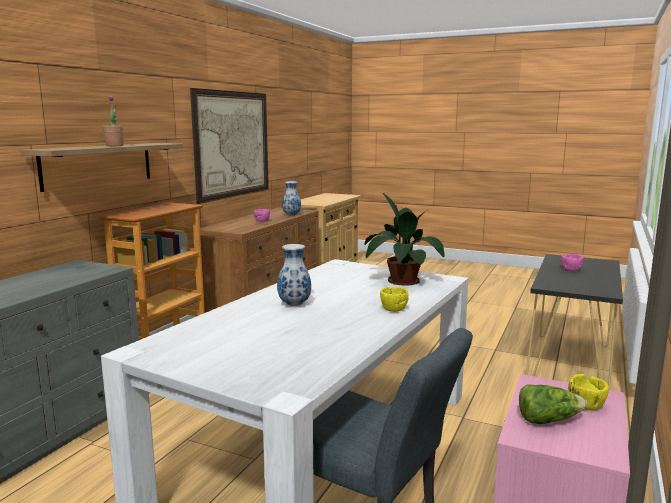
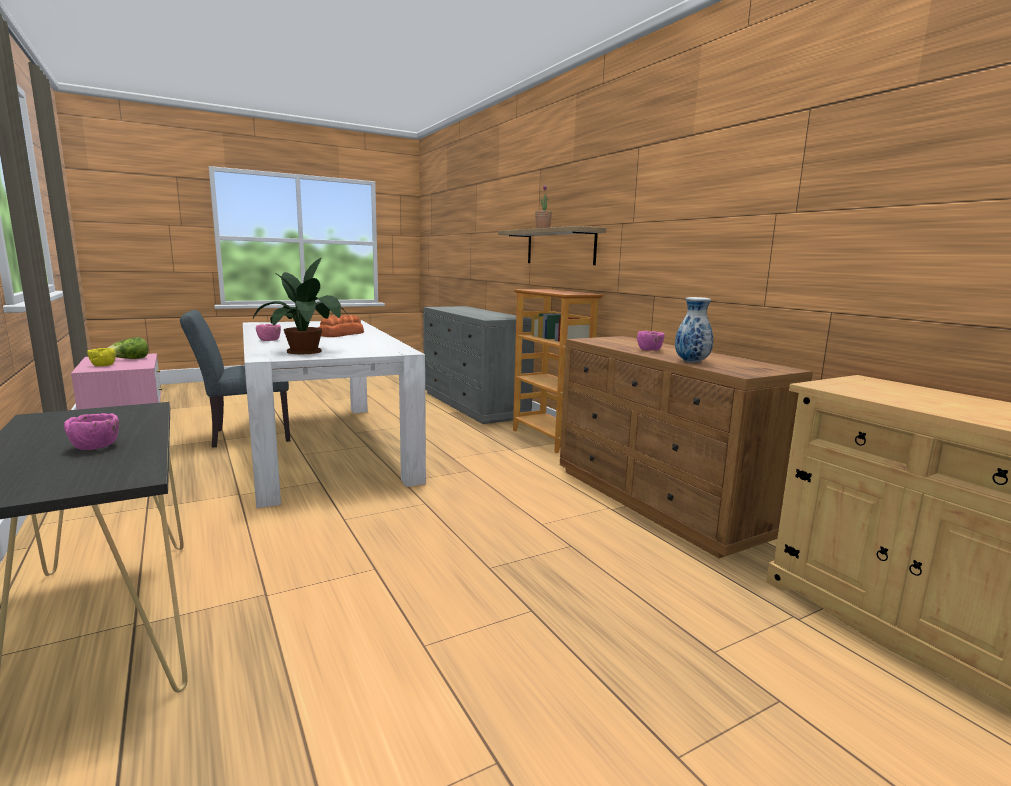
camera: 125 degrees right, 0 degrees up
(232, 144) = (720, 230): picture -> none
(295, 304) = (340, 334): vase -> bread
(393, 309) = (269, 340): yellow bowl -> pink bowl

